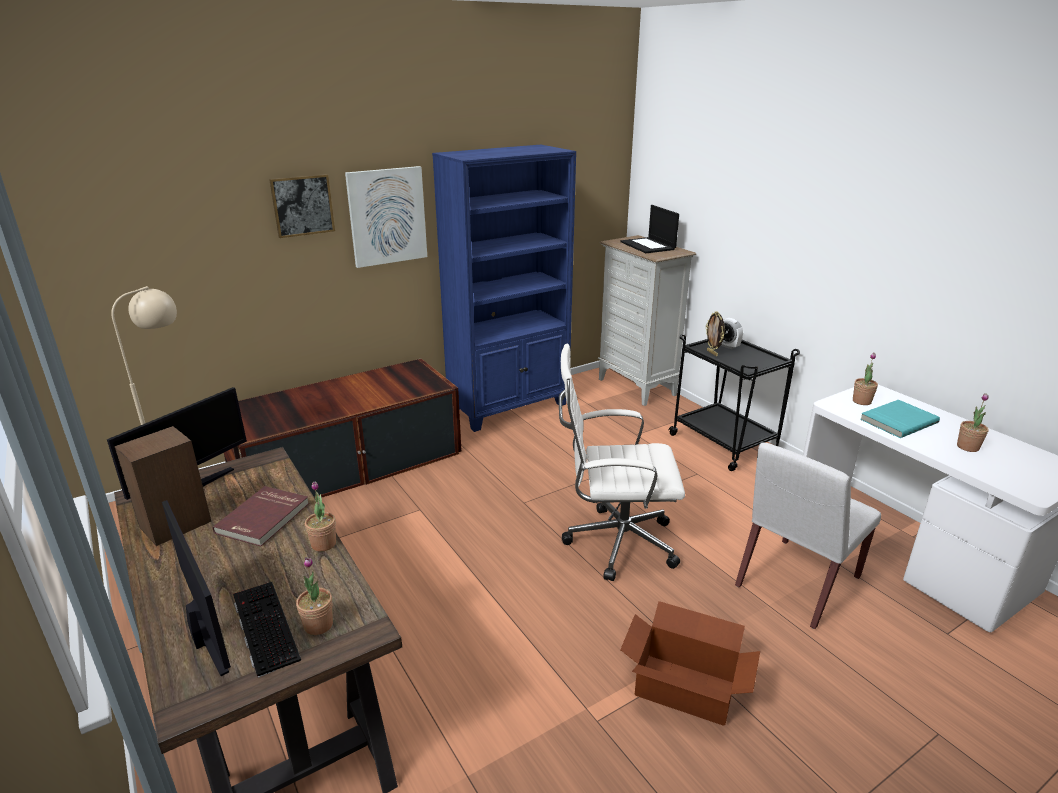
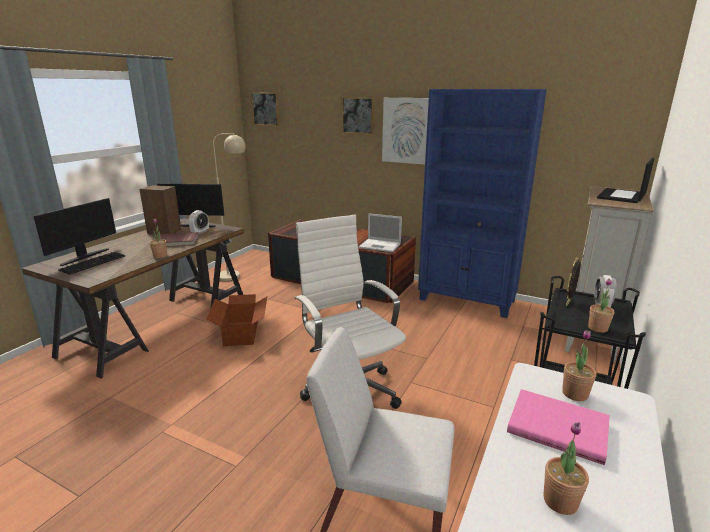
camera: 60 degrees right, 5 degrees down
(85, 221) = (266, 109): none -> picture
(244, 488) = (200, 232): none -> alarm clock
(318, 625) = (95, 271): potted plant -> potted plant (597, 328)
(420, 385) = (381, 245): none -> laptop
(684, 687) = (206, 465): cardboard box -> cardboard box (241, 333)
(897, 421) = (558, 427): turquoise book -> pink book

